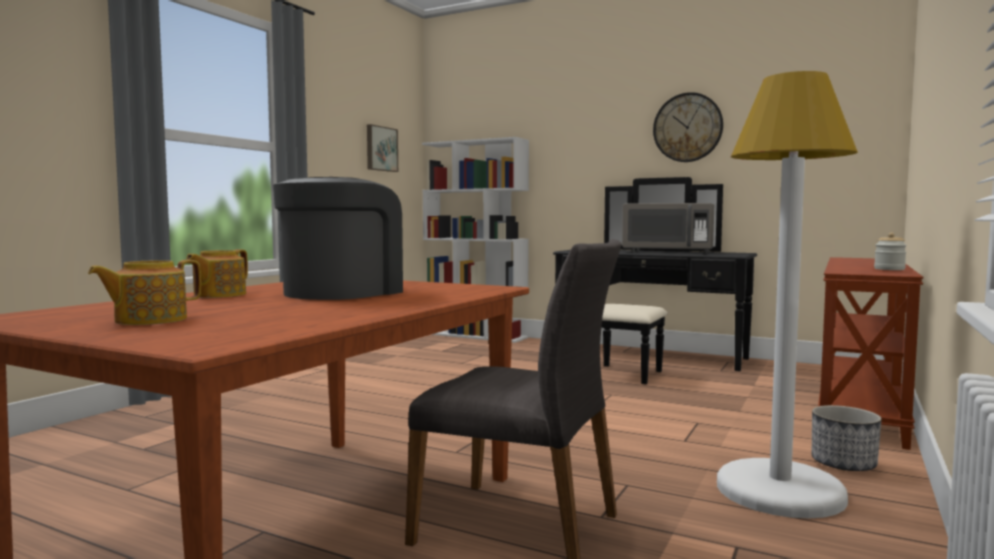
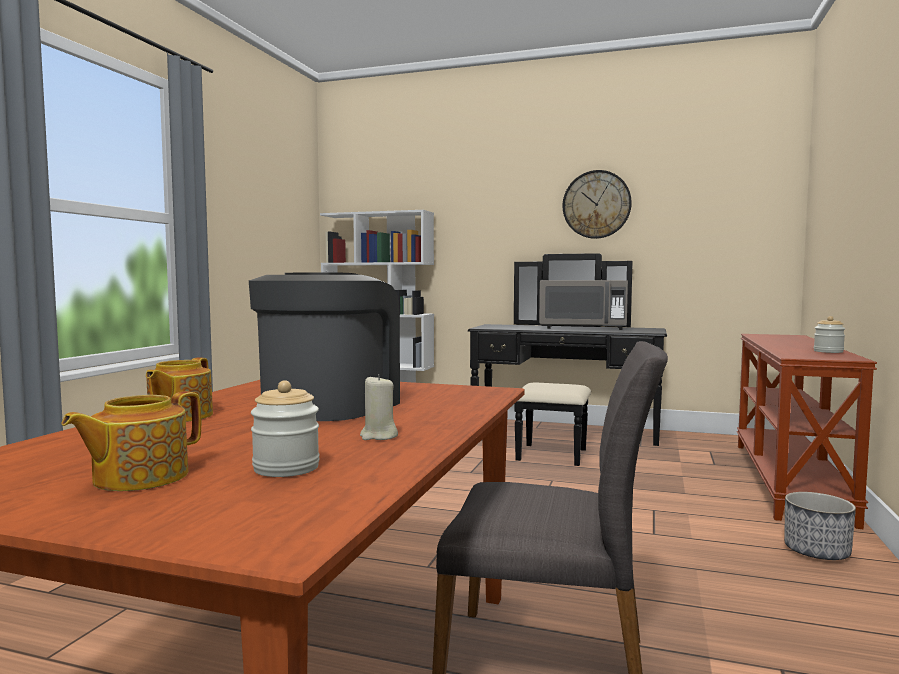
camera: 10 degrees left, 0 degrees up
(257, 319) = (286, 468): none -> jar
(353, 307) = (378, 436): none -> beige candle
(380, 149) = (278, 219): picture -> none
(779, 491) = (779, 590): white floor lamp -> none

